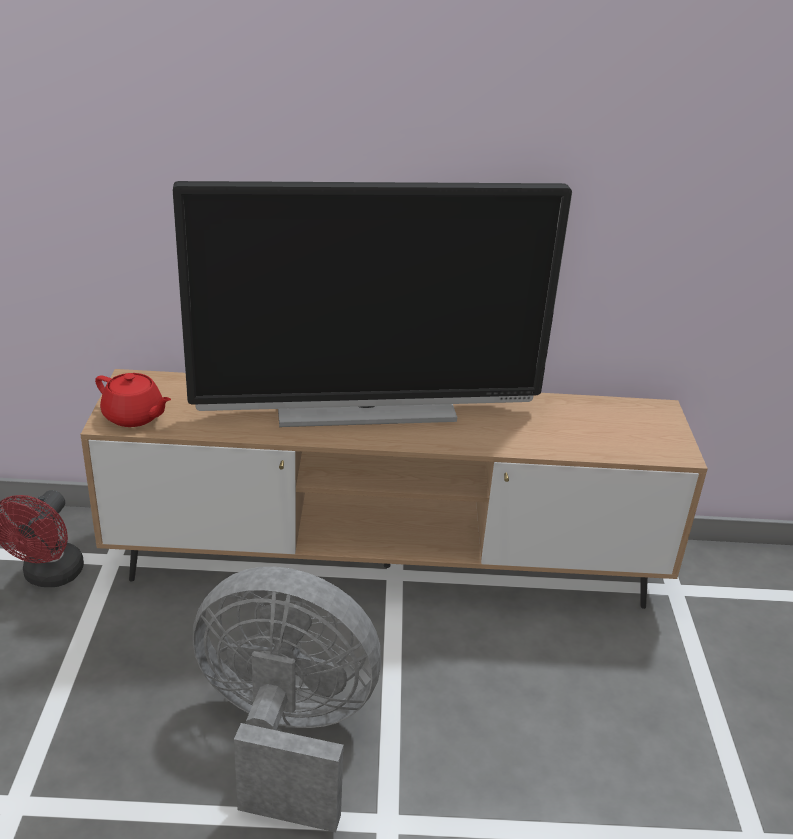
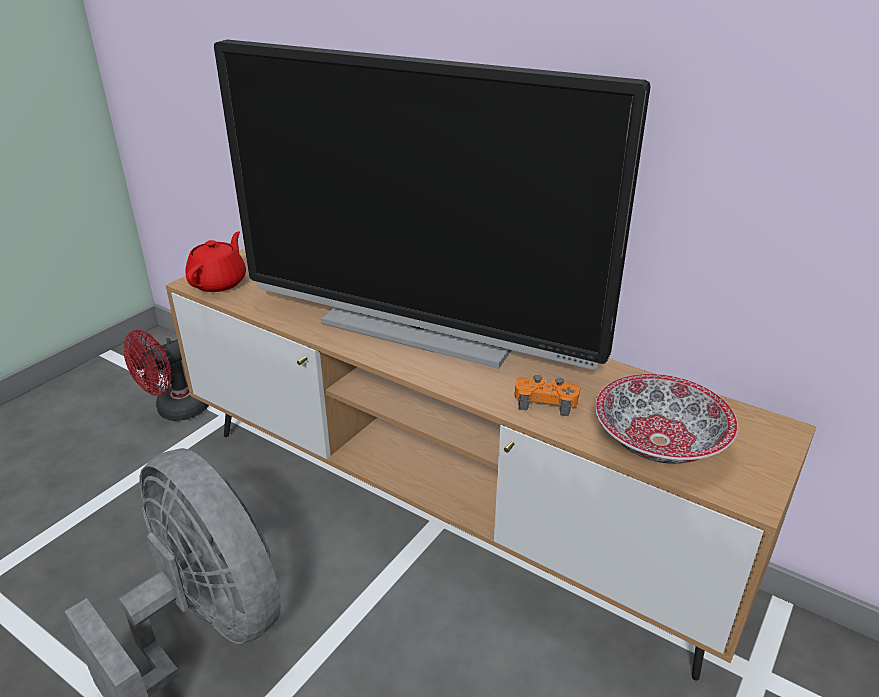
camera: 35 degrees right, 0 degrees up
(134, 417) = (219, 282): red teapot -> red teapot turned 135 degrees counterclockwise
(512, 434) = (546, 401): none -> orange game controller
(605, 438) = (660, 441): none -> bowl

